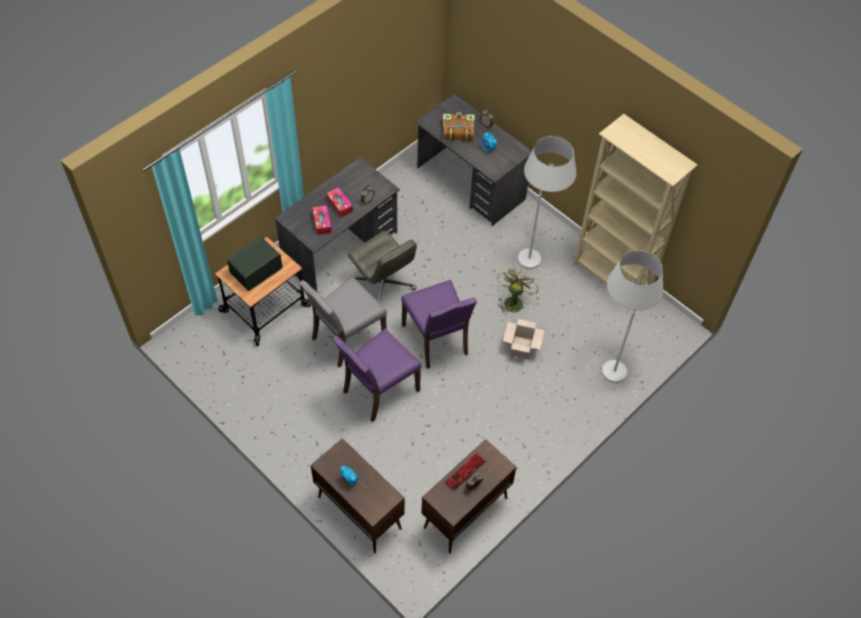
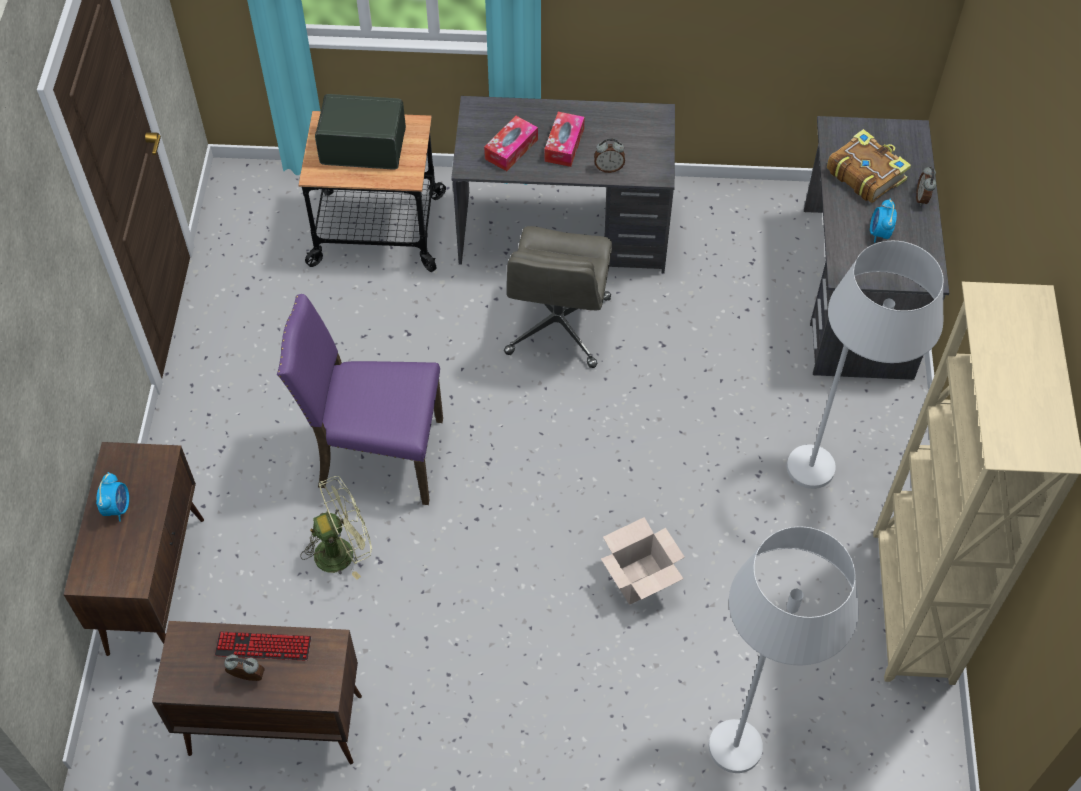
camera: 50 degrees right, 0 degrees up
(346, 338) = (425, 351): grey chair -> none
(437, 340) = (536, 460): purple chair -> none
(513, 300) = (713, 504): green fan -> green fan (342, 550)

